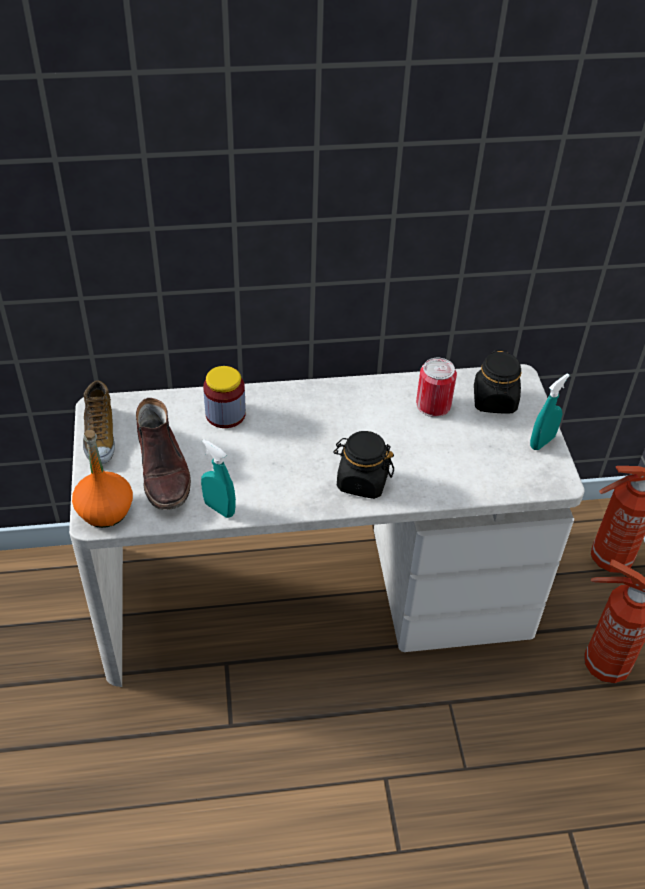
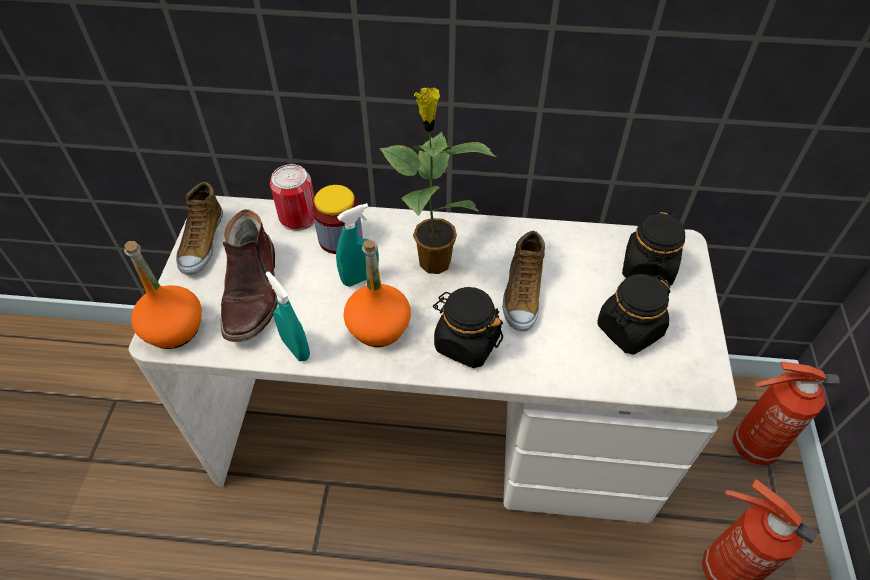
camera: 15 degrees right, 5 degrees up
(284, 481) = (378, 327): none -> orange bottle
(314, 420) = (433, 260): none -> potted plant
(396, 436) = (521, 294): none -> shoe
(433, 405) = (574, 263): can -> can (298, 217)
(490, 450) = (629, 330): none -> black jar
(542, 442) = (695, 329): turquoise spray bottle -> turquoise spray bottle (360, 278)

